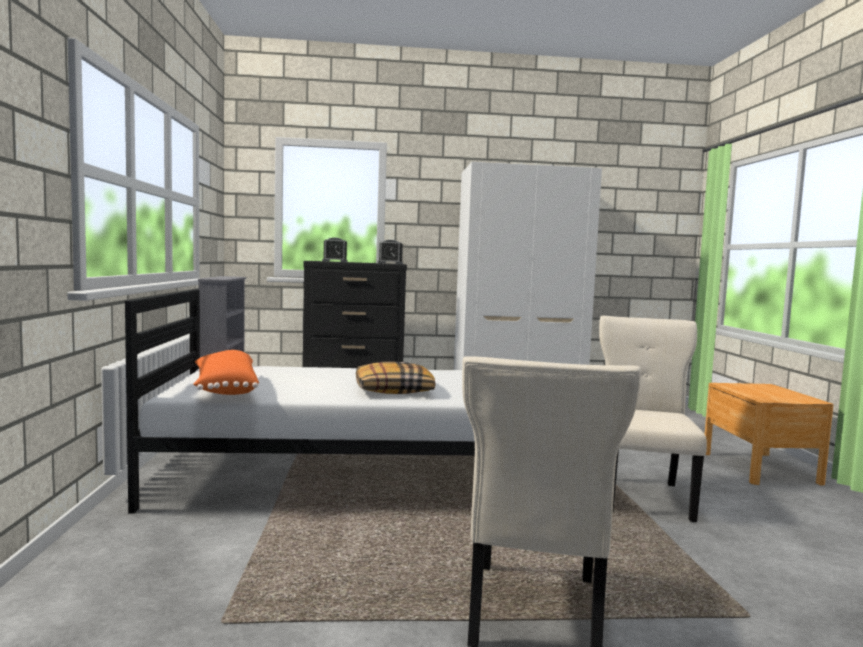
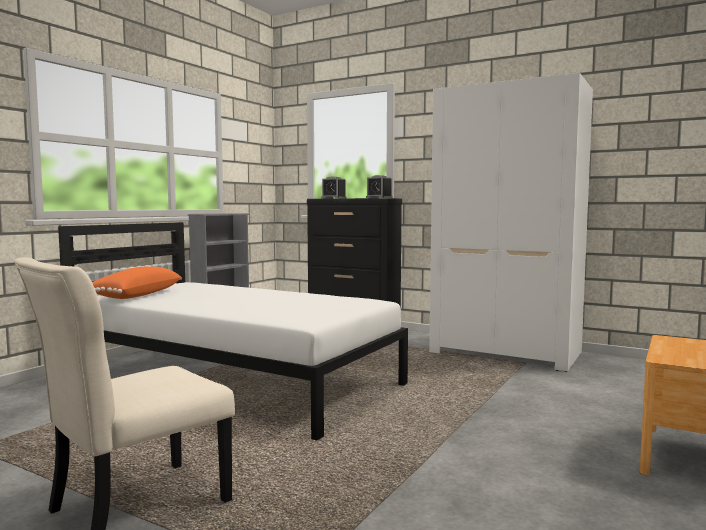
camera: 35 degrees right, 0 degrees up
(393, 390) = (241, 306): pillow -> none
(642, 496) = (457, 451): beige chair -> none

